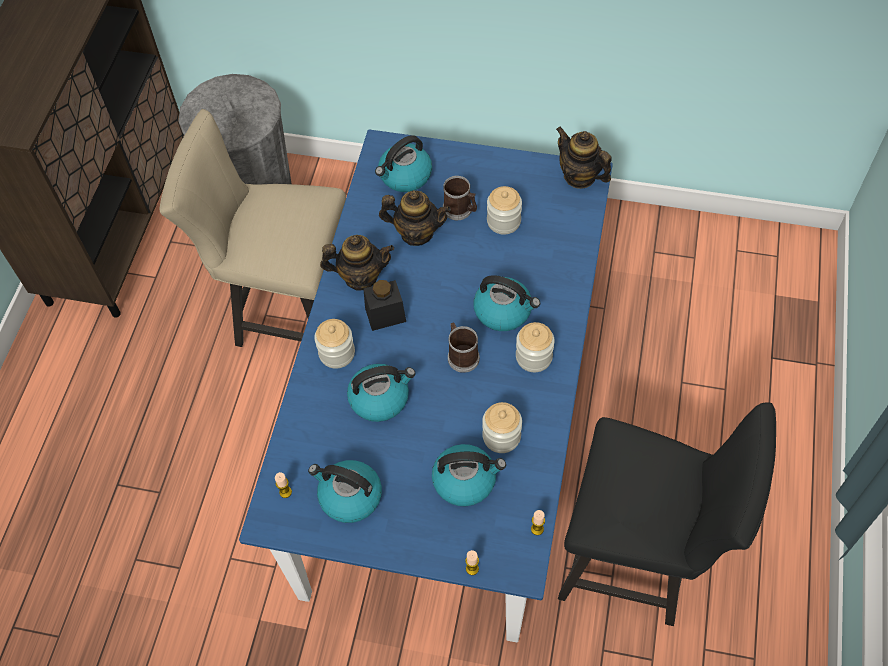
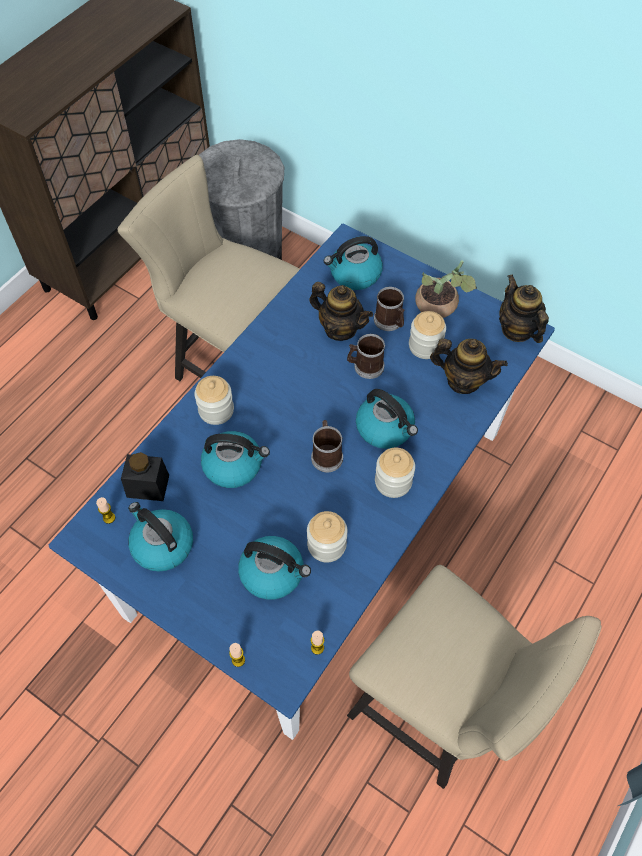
camera: 20 degrees right, 0 degrees up
(360, 277) = (271, 350): teapot -> teapot (463, 380)
(385, 315) = (276, 392): black jar -> black jar (148, 486)
(457, 260) = (365, 366): none -> mug
(500, 180) = (440, 307): none -> potted plant
(640, 559) = (440, 711): black chair -> beige chair

